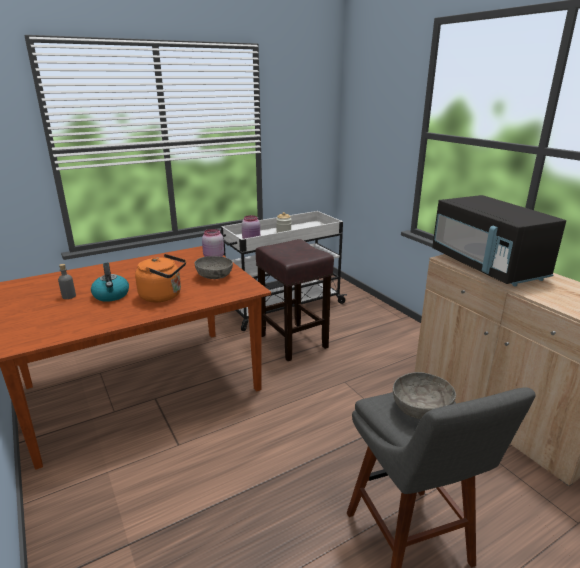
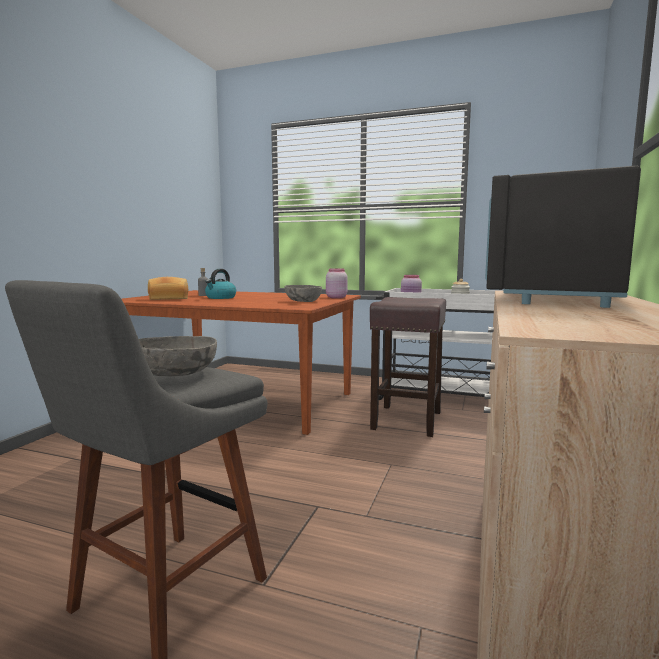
camera: 50 degrees right, 15 degrees down
(61, 320) = (168, 298): none -> bread
(163, 296) = (242, 301): orange kettle -> none

